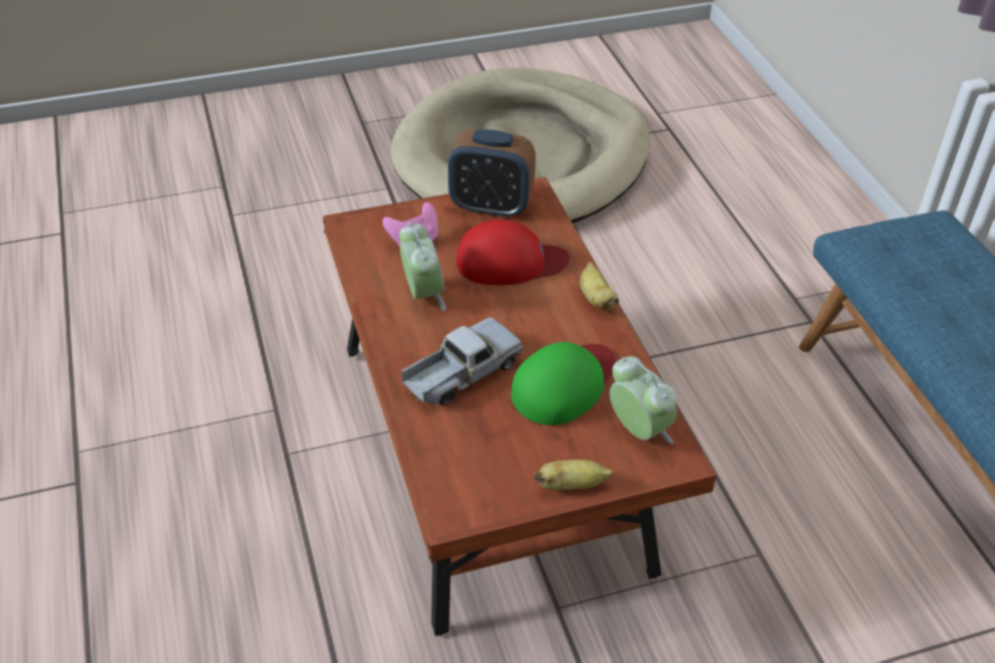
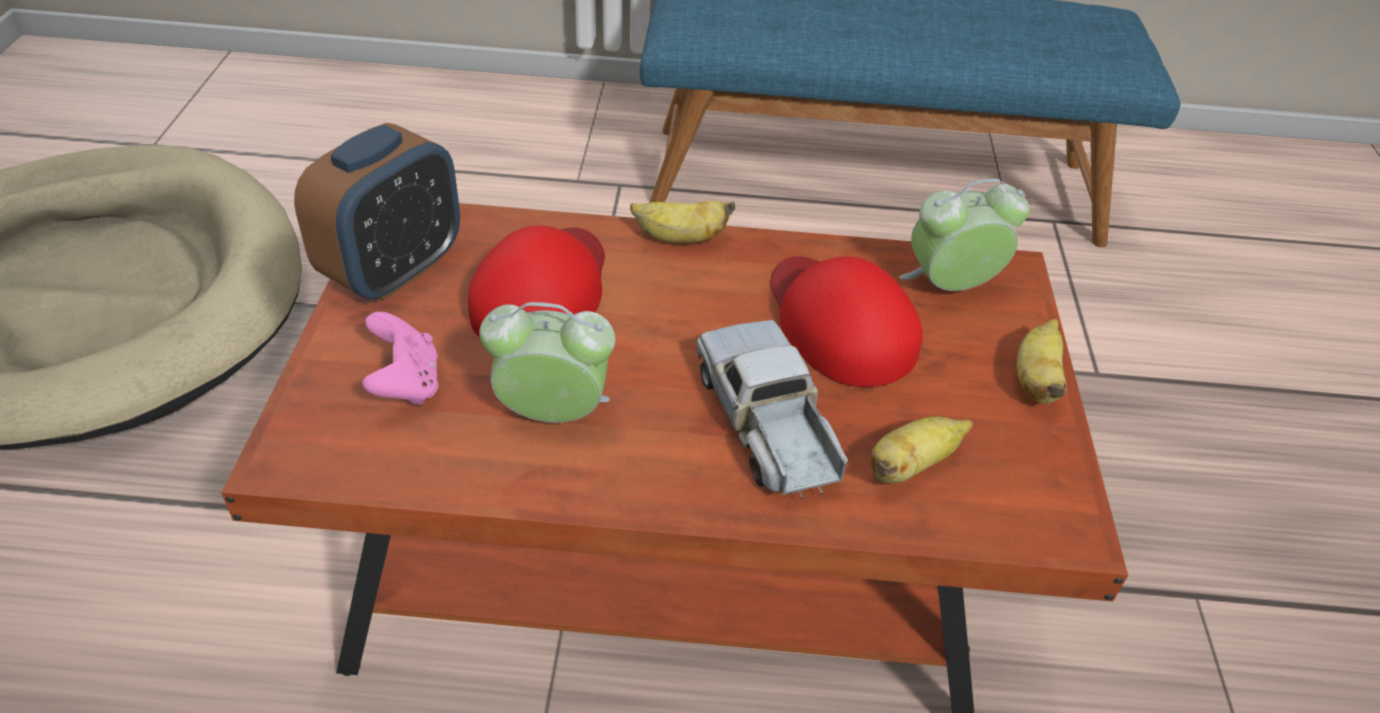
camera: 70 degrees left, 0 degrees up
(463, 438) = (911, 466): none -> banana
(564, 384) = (839, 323): green cap -> red cap

